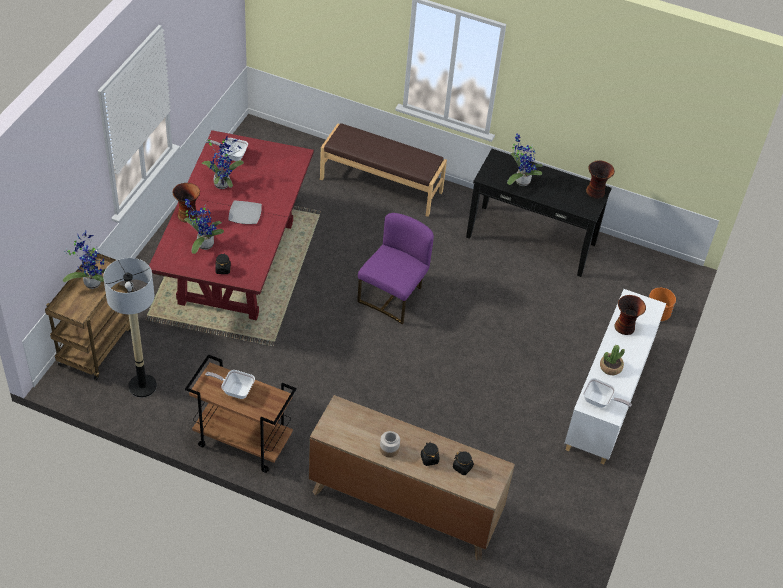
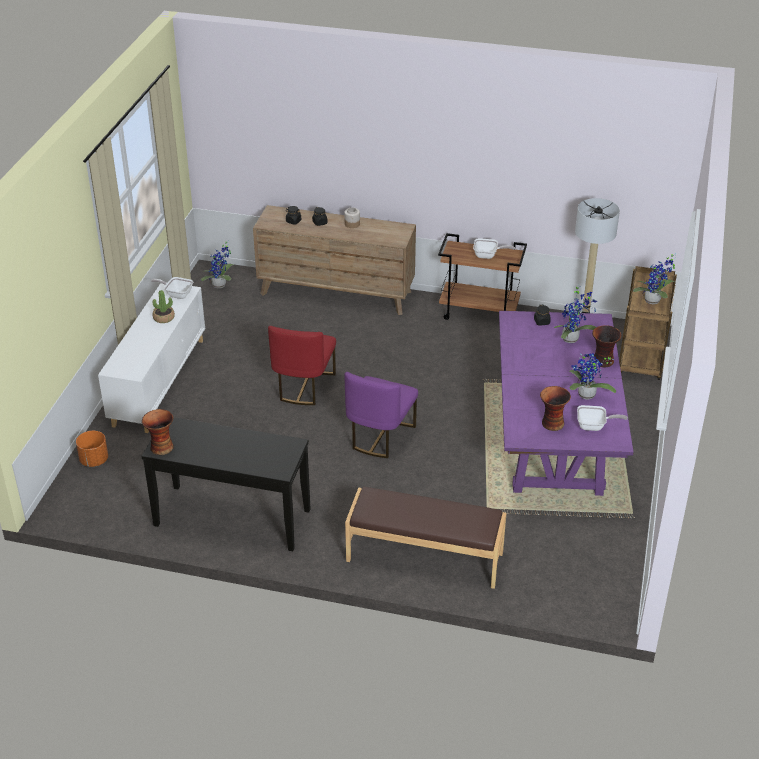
camera: 175 degrees right, 10 degrees down
(236, 262) = (554, 445): red dining table -> purple dining table
(245, 213) = (547, 370): plate -> none
(459, 366) = (303, 386): none -> red chair
(520, 180) = (252, 447): potted plant -> potted plant (220, 285)
(625, 327) = (144, 349): vase -> vase (551, 423)

